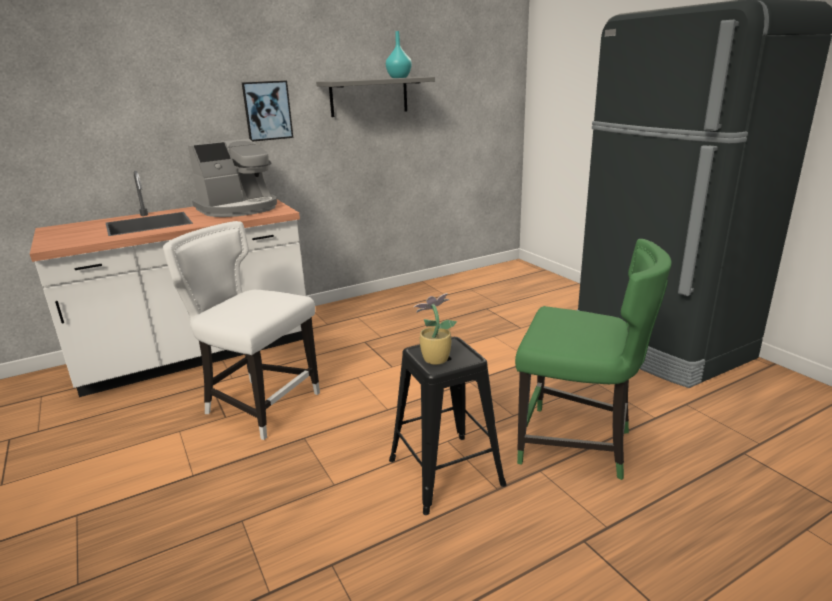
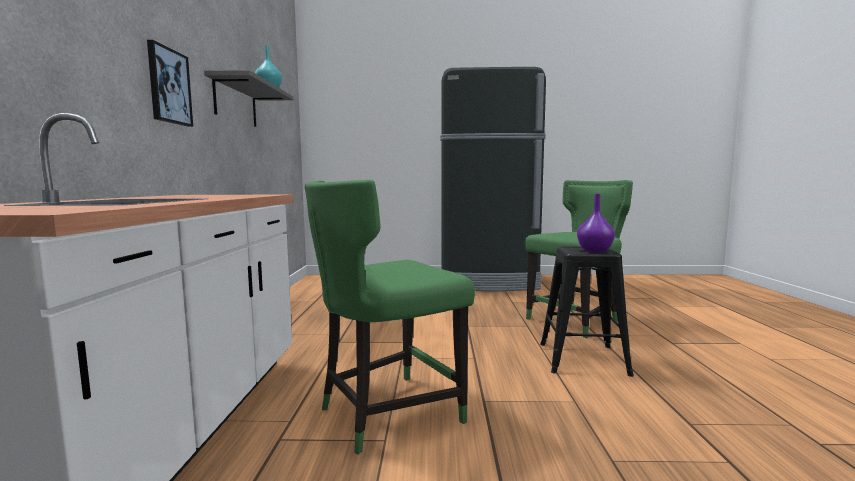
camera: 60 degrees left, 15 degrees down
(239, 208) = (200, 196): coffee machine -> none
(259, 405) = (386, 413): white chair -> green chair
(434, 359) = (595, 251): potted plant -> purple vase

